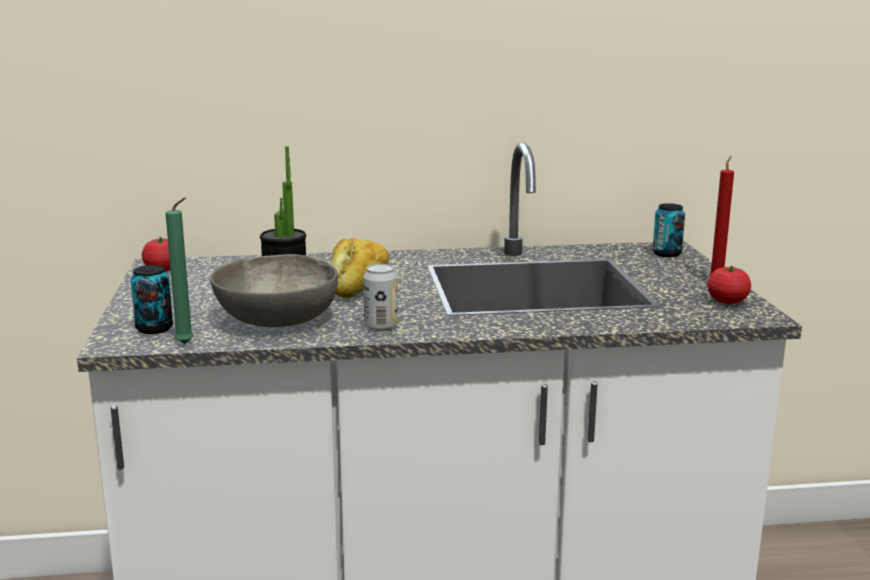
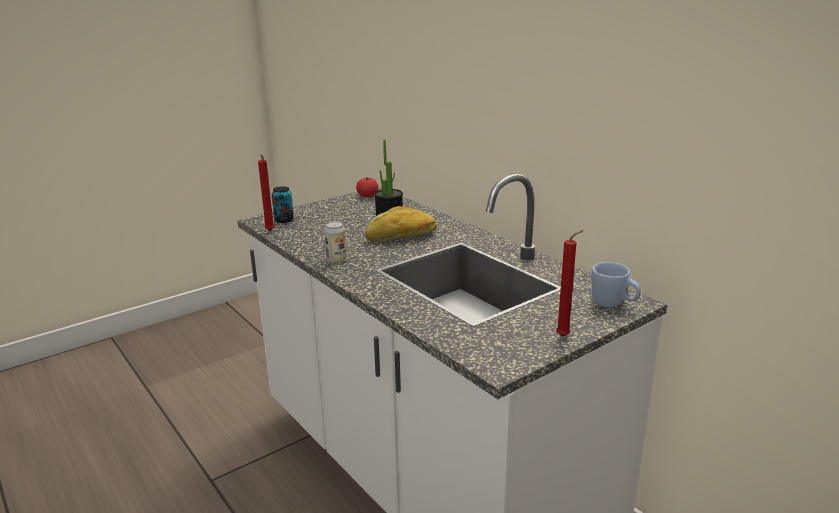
camera: 60 degrees right, 5 degrees up
(187, 344) = (269, 231): green candle -> red candle
(275, 319) = (322, 236): grey bowl -> none
(666, 253) = (613, 304): can -> blue mug
(727, 301) = (518, 348): tomato -> none

